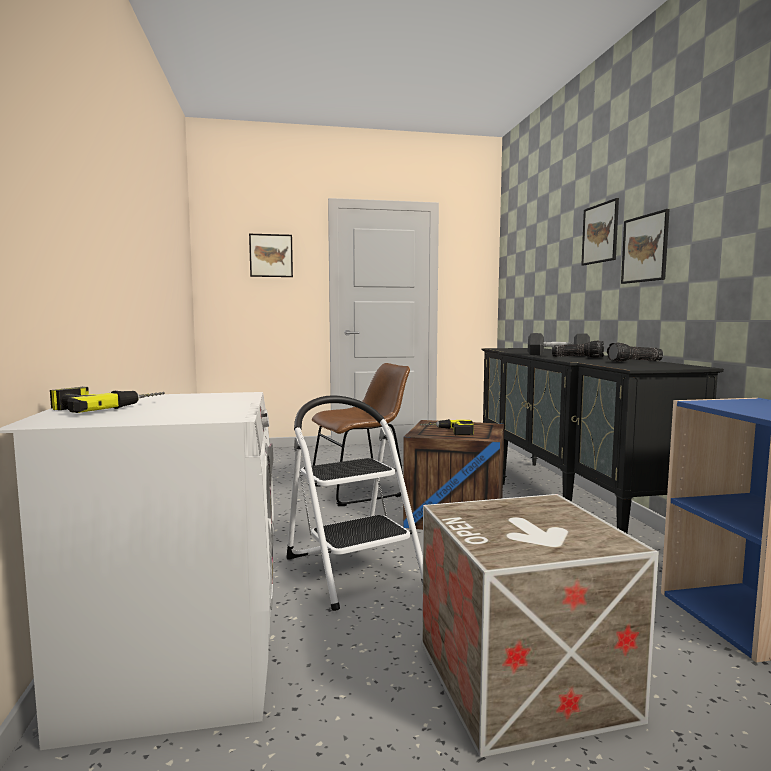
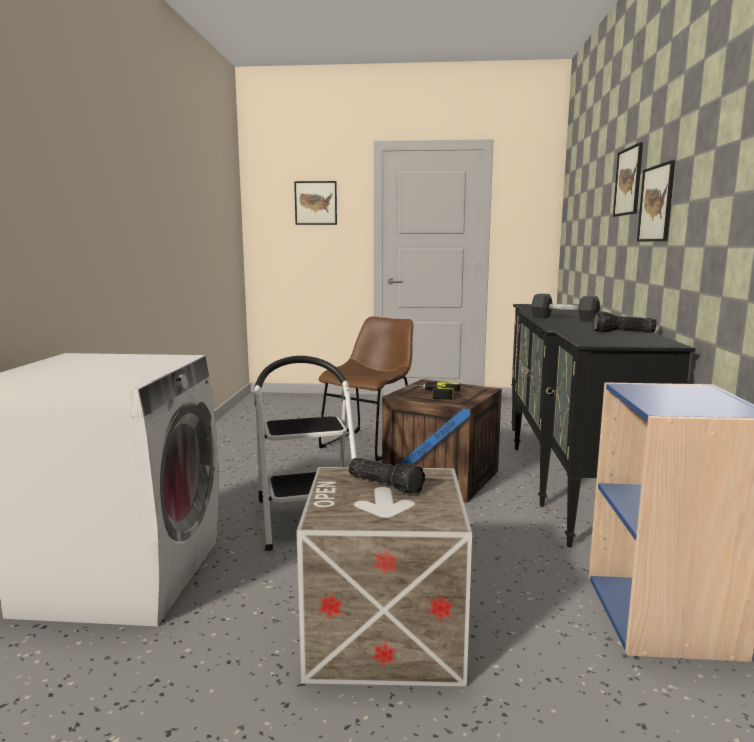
camera: 15 degrees right, 5 degrees up
(106, 406) = (62, 365): power drill -> none
(361, 490) = (370, 443): brown chair -> brown chair turned 45 degrees counterclockwise
(578, 357) = (577, 323): flashlight -> flashlight (386, 484)

